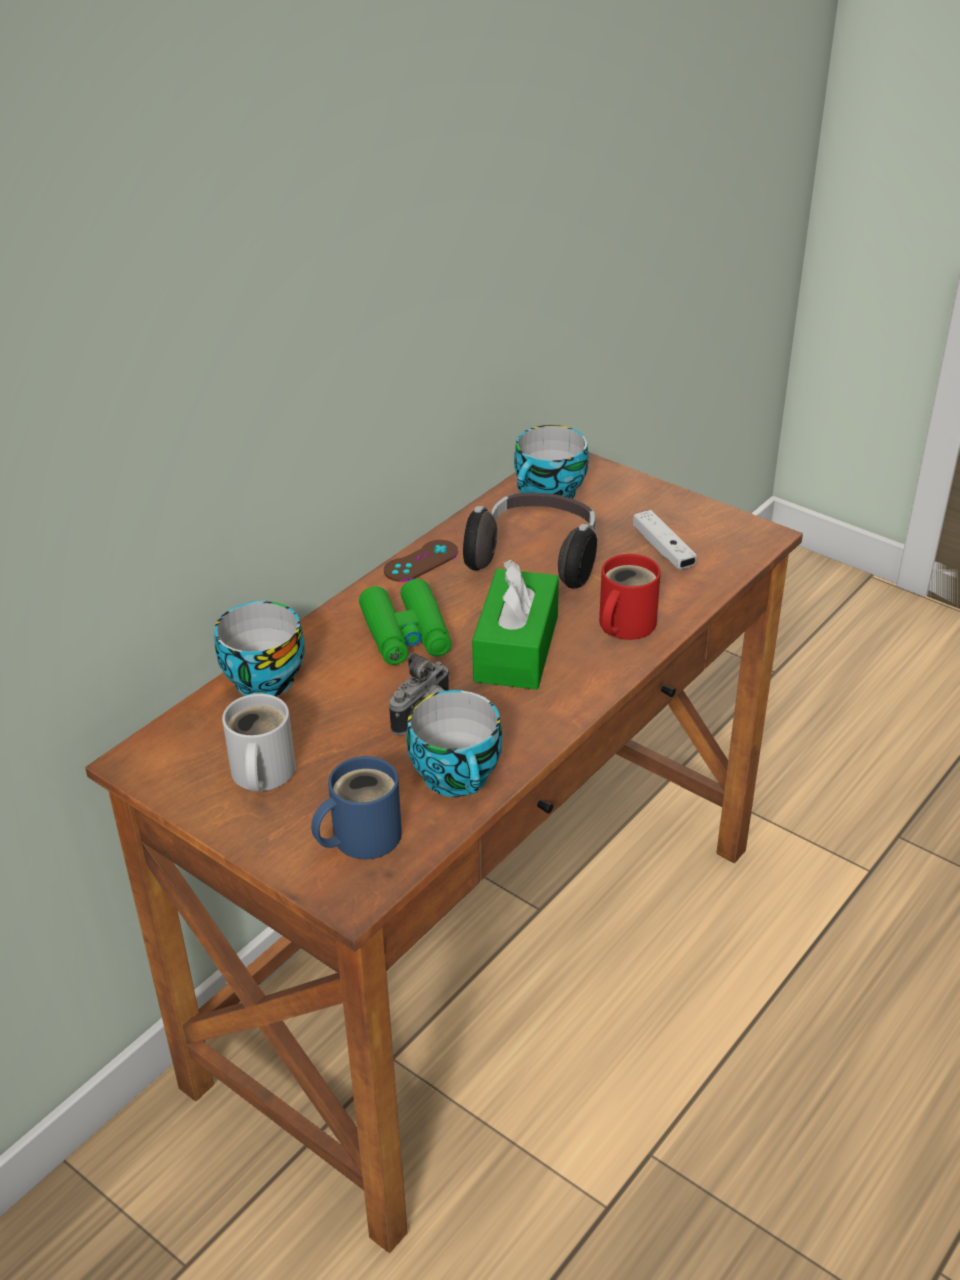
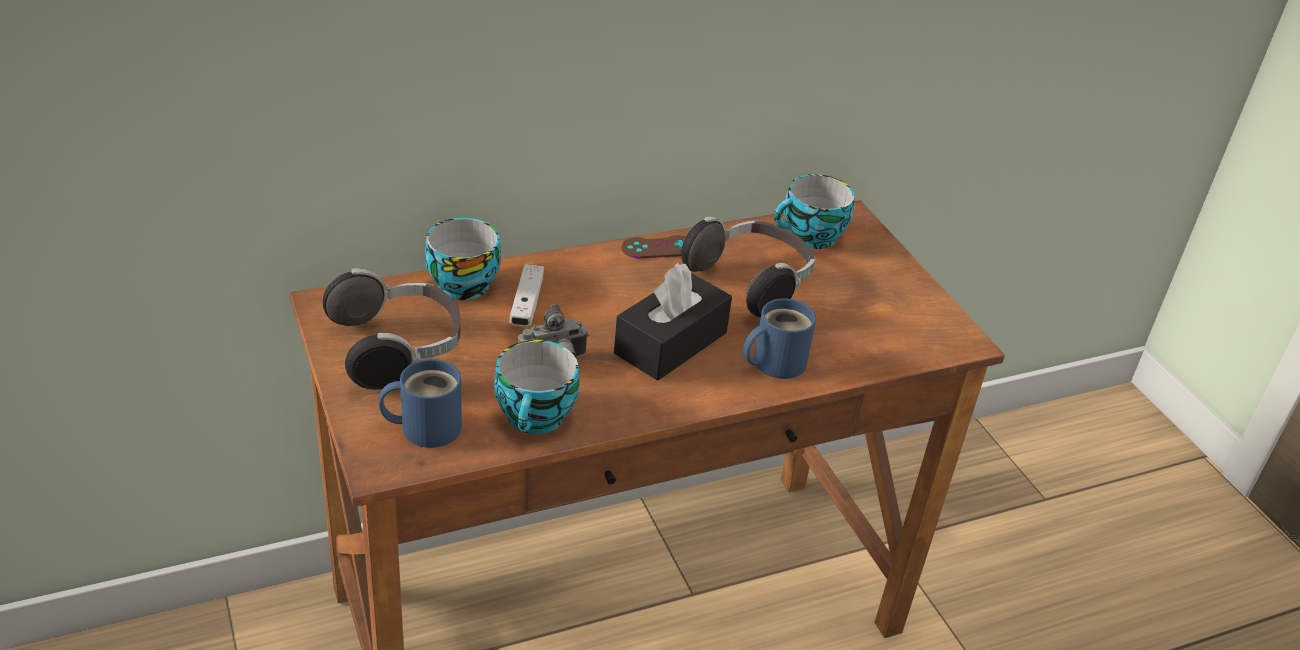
camera: 25 degrees right, 0 degrees up
(260, 774) = (398, 350): white mug -> headphones
(406, 634) = (596, 296): green binoculars -> none
(516, 648) = (670, 343): green tissue box -> black tissue box
(622, 625) = (774, 362): red mug -> blue mug
(663, 549) = (865, 318): white game controller -> white game controller (526, 304)

